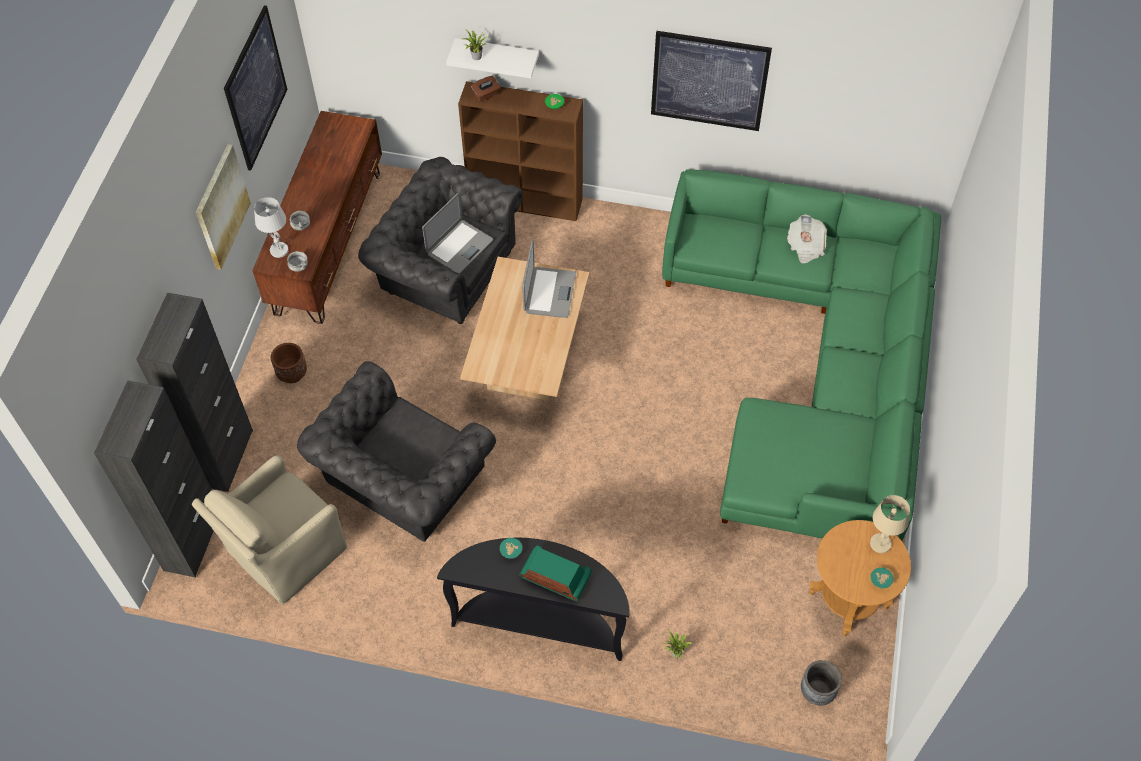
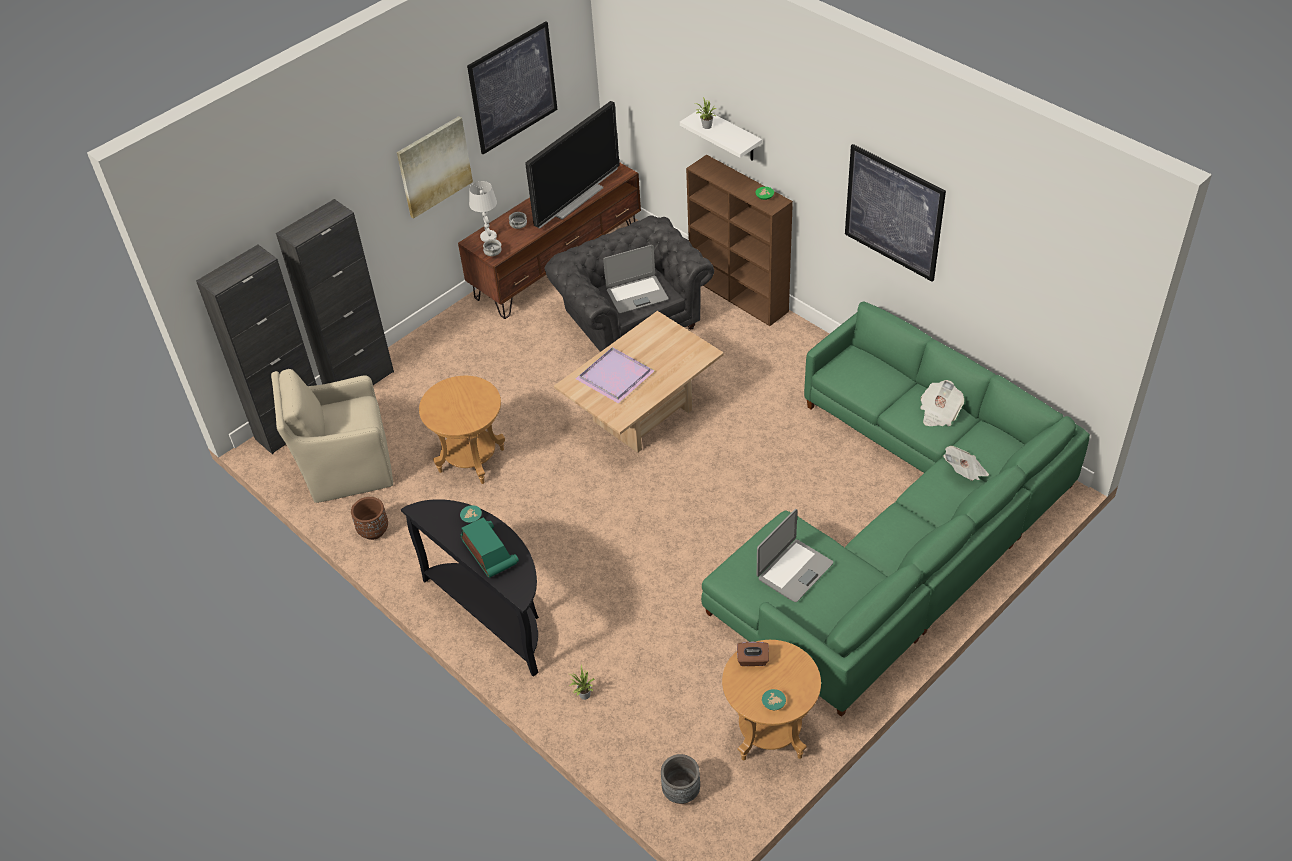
camera: 35 degrees right, 10 degrees down
(292, 374) = (454, 345): brown planter -> brown planter (373, 531)
(336, 173) = (575, 200): none -> television
(402, 484) = (471, 460): grey armchair -> brown side table
(486, 94) = (714, 169): brown tissue box -> brown tissue box (752, 660)
(511, 340) = (616, 376): none -> purple tray
(549, 293) = (676, 354): laptop -> laptop (794, 570)
(863, 292) = (964, 472): none -> newspaper
(880, 544) = (798, 674): beige table lamp -> none

